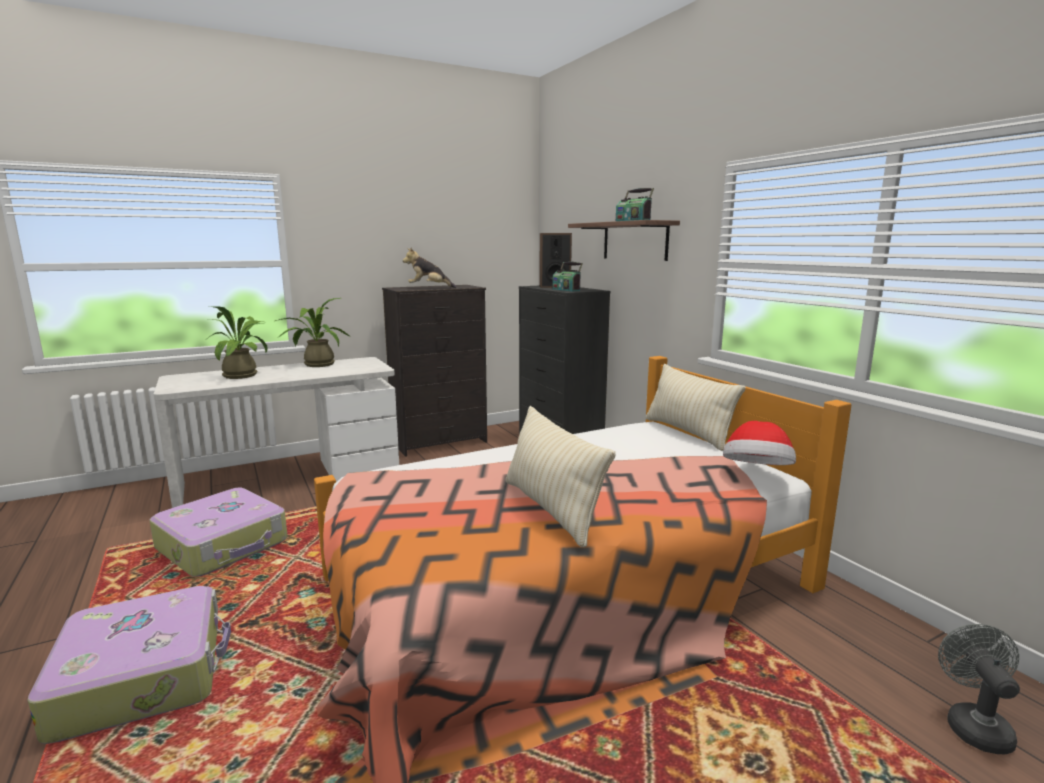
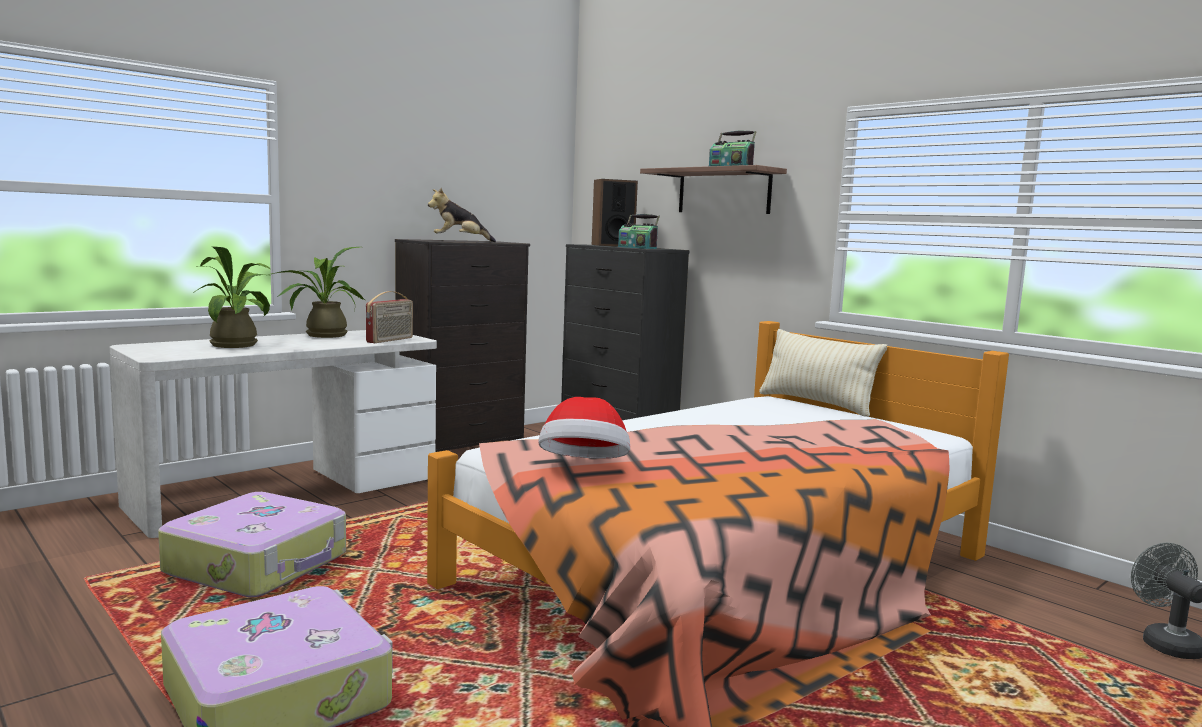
camera: 15 degrees left, 5 degrees down
(358, 369) = (390, 340): none -> radio
(551, 509) = (751, 462): beige pillow -> none
(756, 473) = (921, 430): hat -> hat (584, 468)

